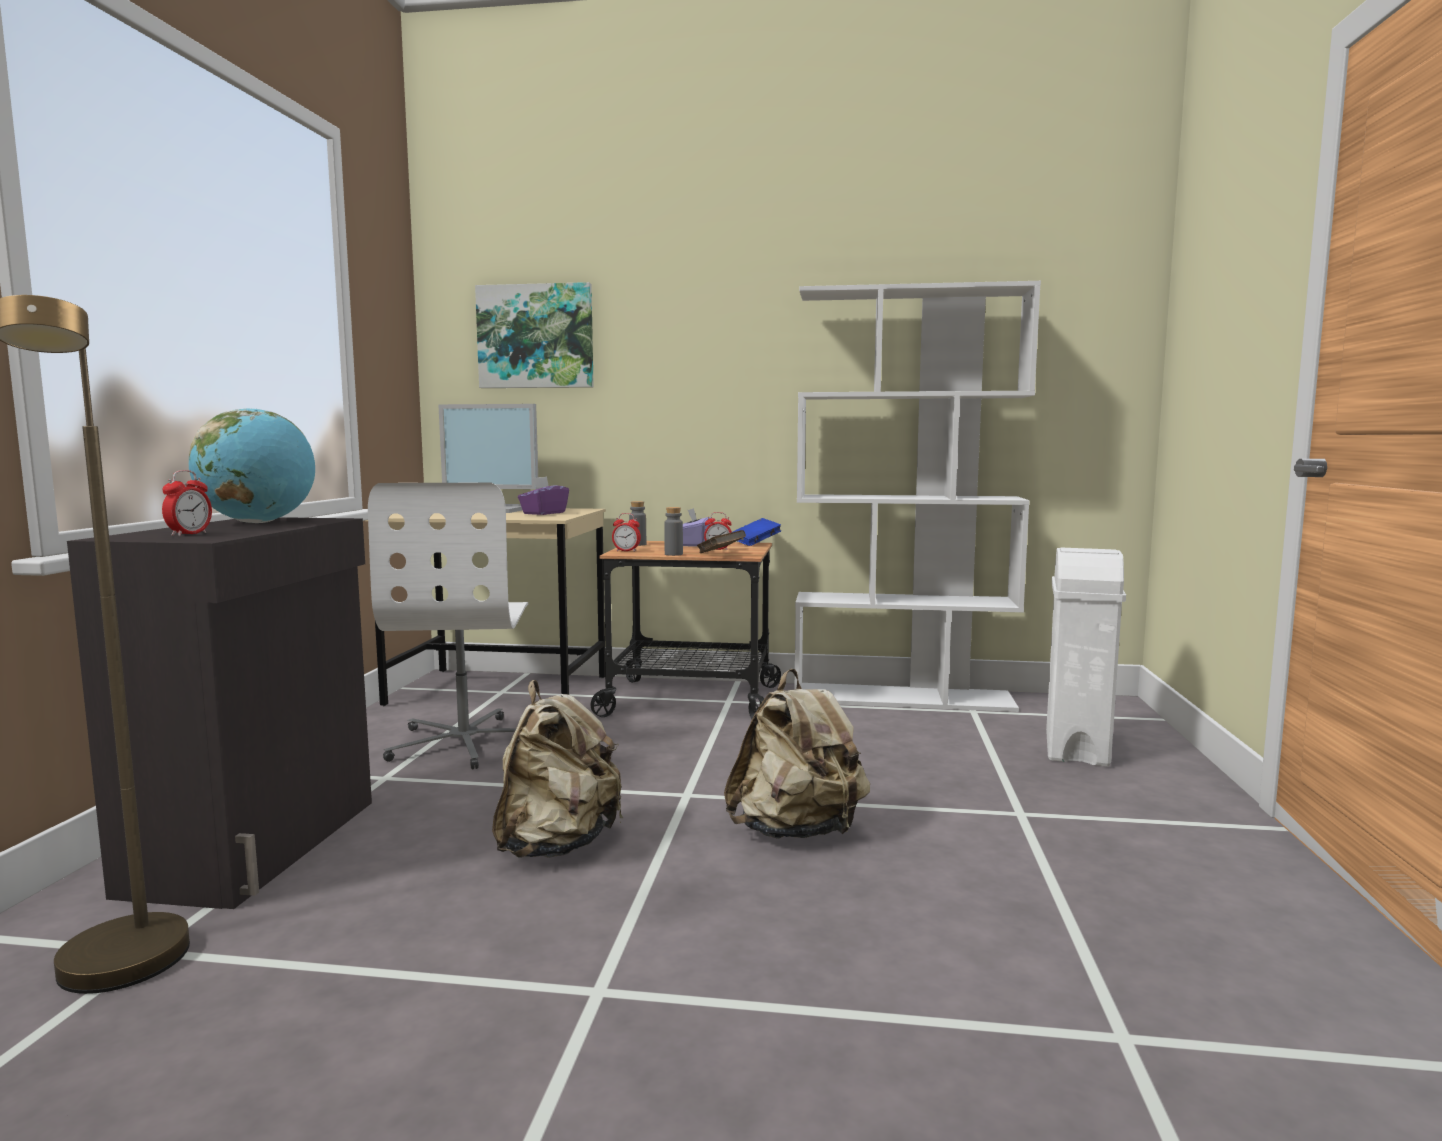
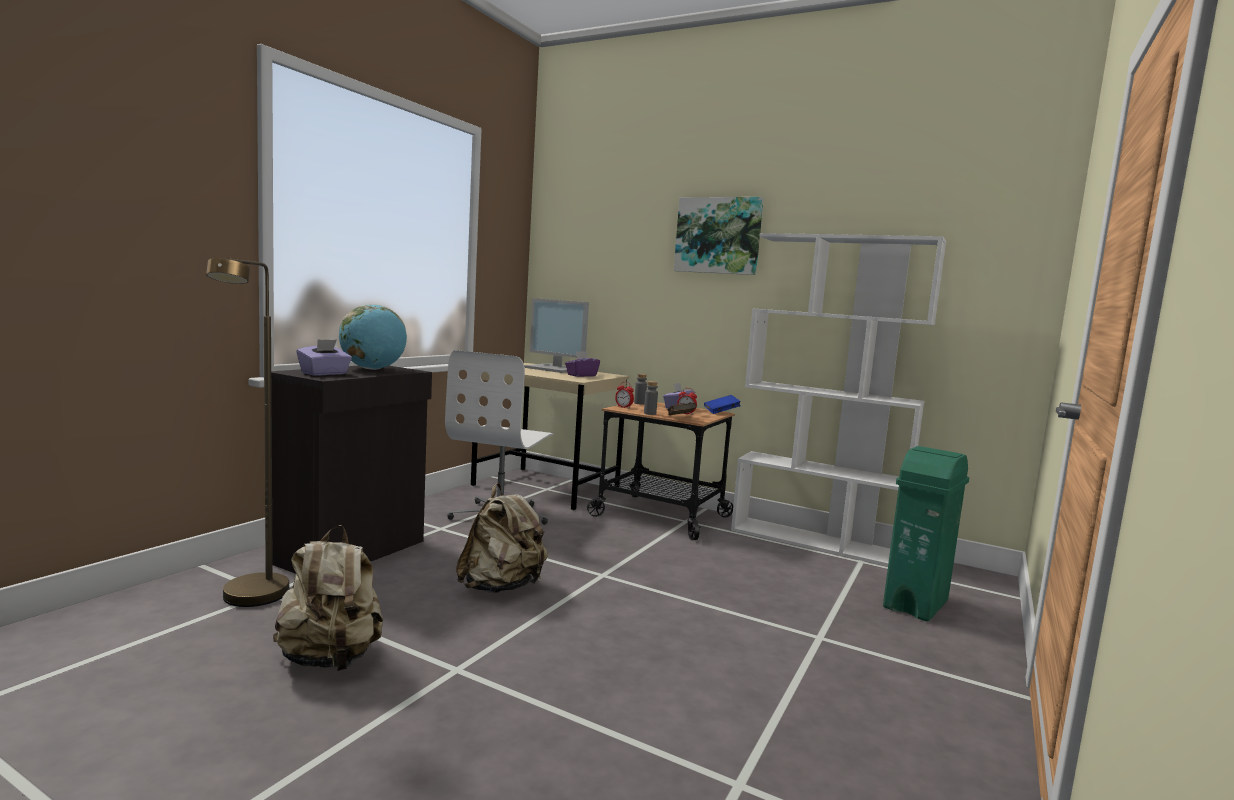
camera: 20 degrees right, 0 degrees up
(189, 534) = (324, 373): alarm clock -> purple tissue box
(536, 337) = (597, 257): picture -> picture (718, 235)
(797, 832) = (651, 613): beige backpack -> beige backpack (330, 659)
(1077, 748) = (916, 604): white trash can -> green trash can

